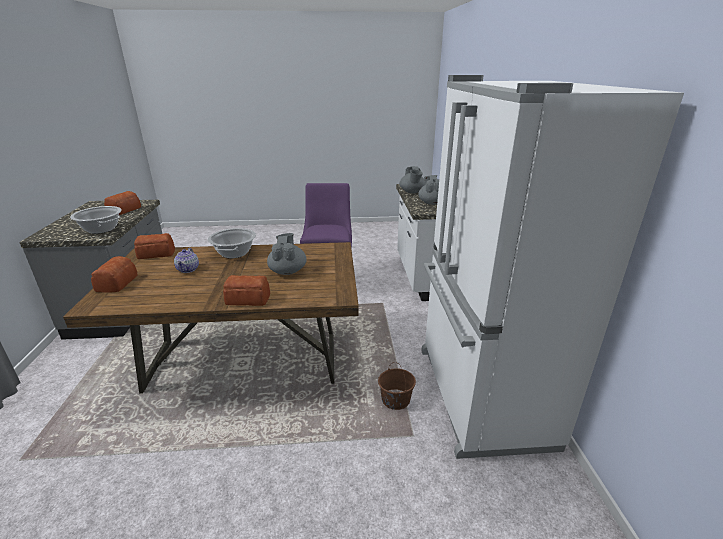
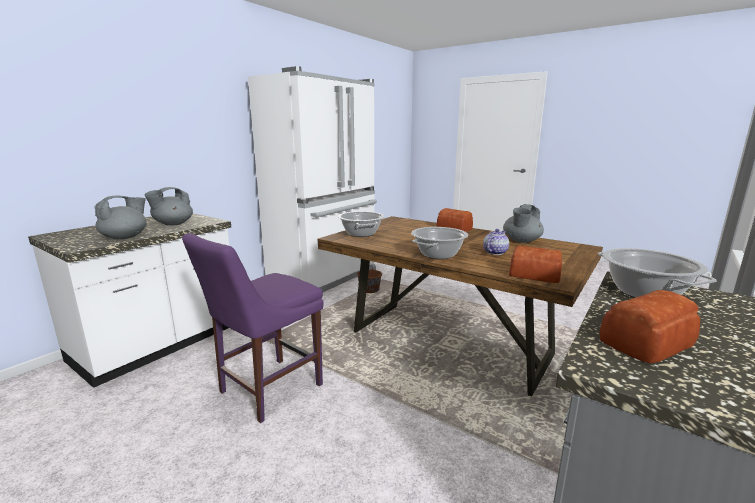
camera: 140 degrees left, 10 degrees down
(115, 283) = (571, 257): bread -> none
(287, 271) = (407, 234): grey teapot -> grey teapot (521, 241)
(328, 257) = (361, 234): none -> cooking pot

